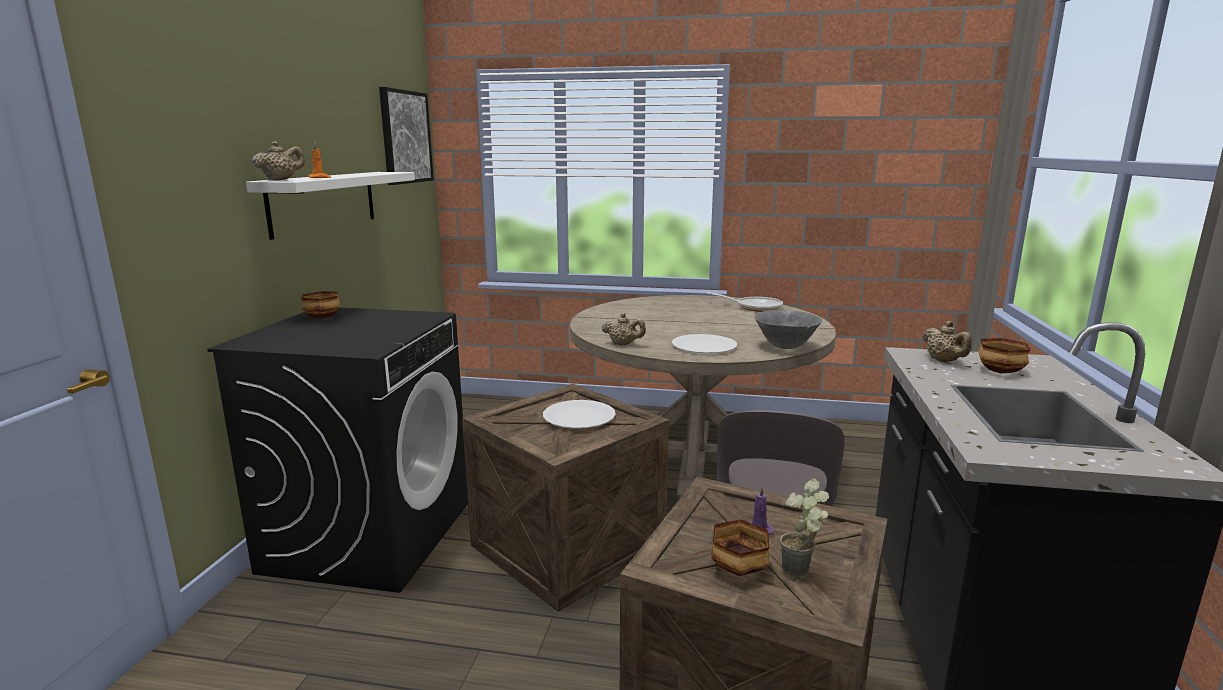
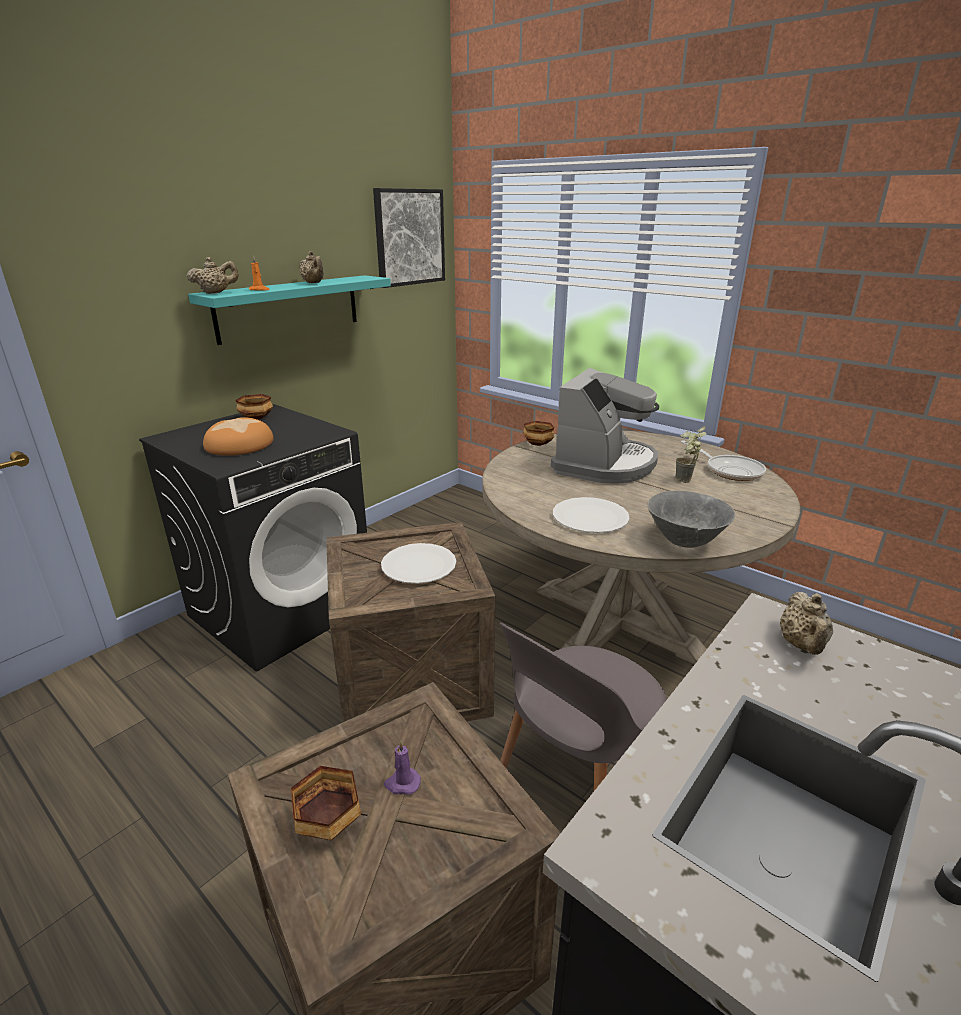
camera: 30 degrees right, 10 degrees up
(324, 202) = (289, 308): white shelf -> turquoise shelf
(347, 335) = (239, 444): none -> bread
(623, 344) = (510, 494): beige teapot -> beige teapot (314, 283)
(665, 317) = (604, 464): none -> coffee machine
(802, 576) = (371, 868): potted plant -> potted plant (685, 482)
(998, 371) = (863, 694): bowl -> bowl (537, 444)

